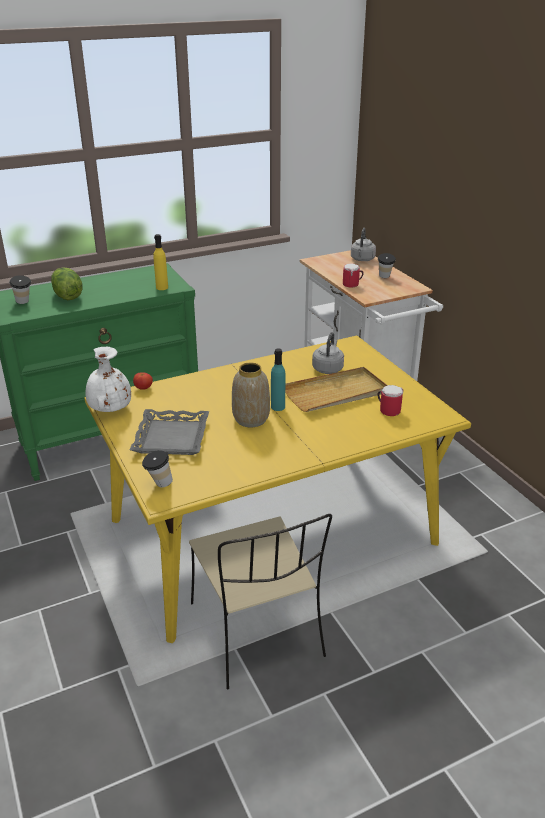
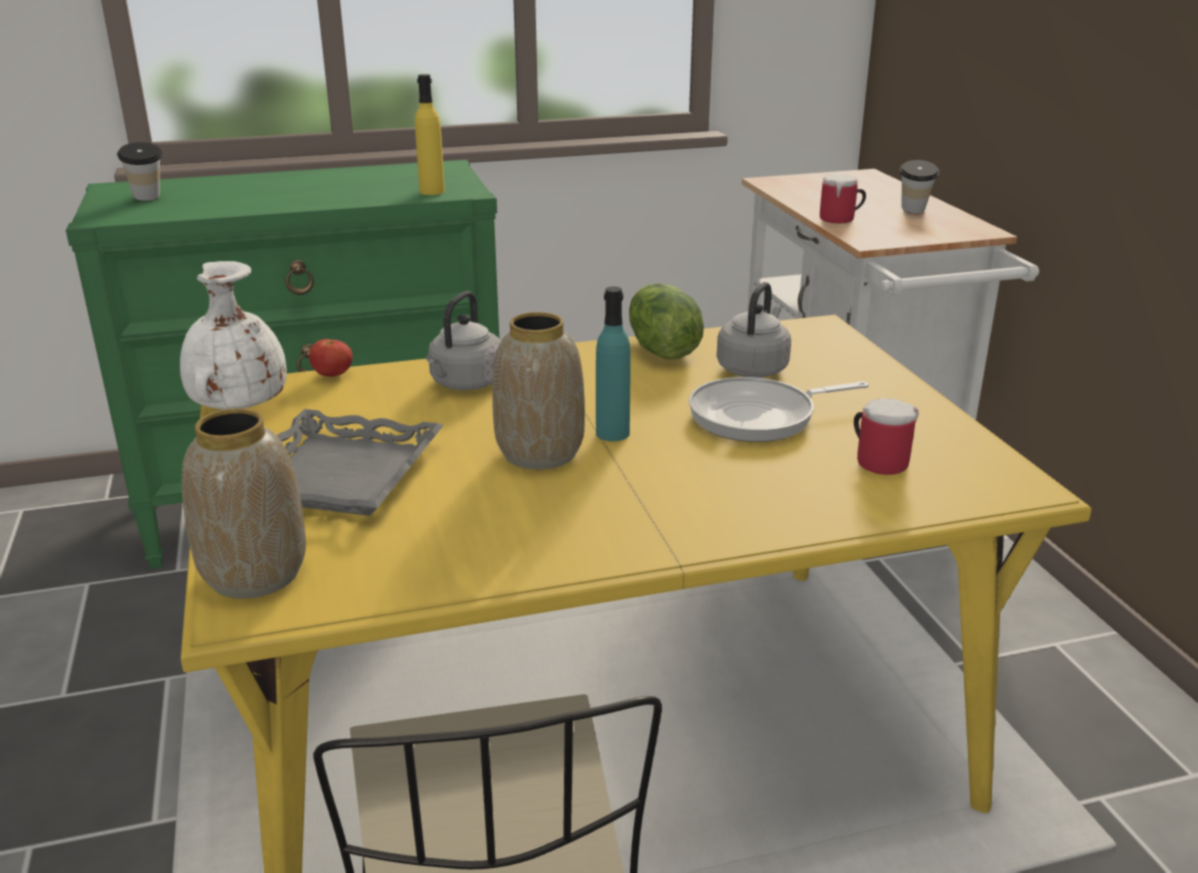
camera: 10 degrees right, 5 degrees down
(67, 296) = (238, 194): lettuce -> lettuce (661, 350)
(158, 484) = (253, 574): cup -> vase
(336, 393) = (759, 417): beige tray -> frying pan
(362, 259) = (871, 184): grey kettle -> grey kettle (465, 384)

